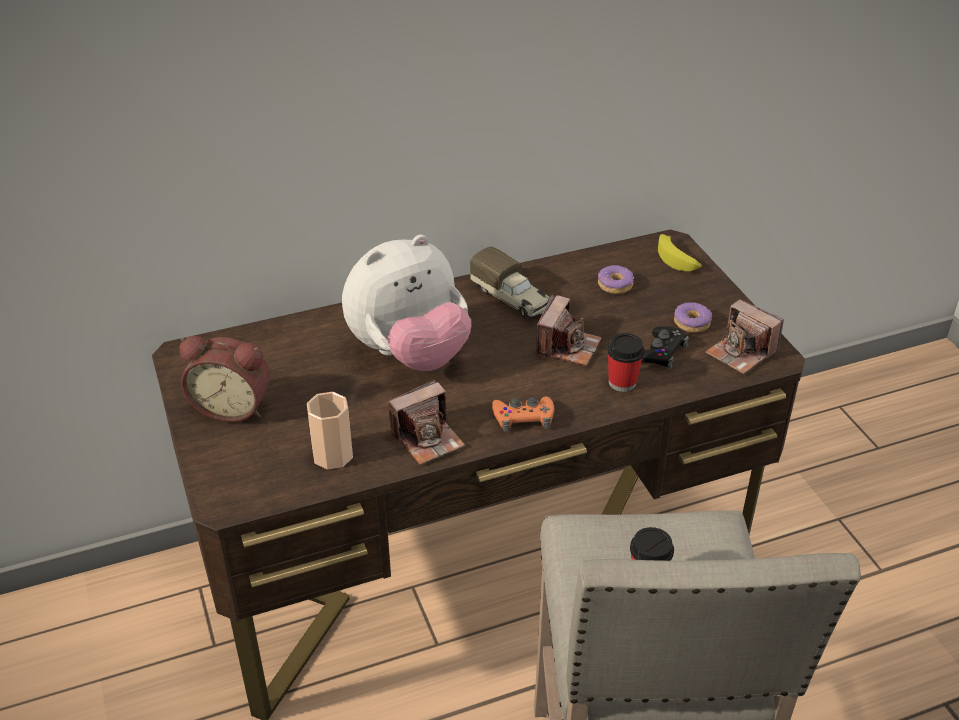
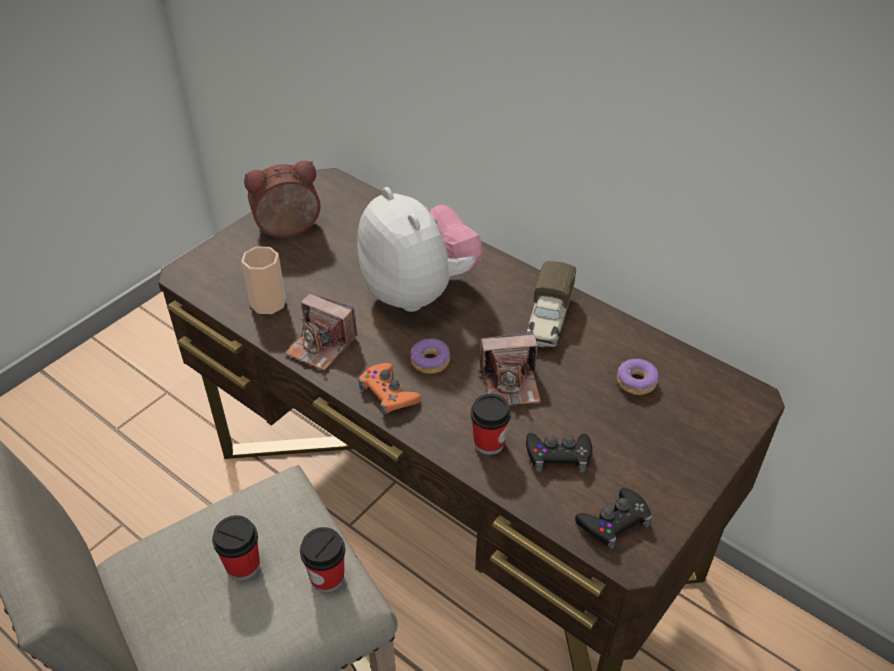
camera: 60 degrees right, 5 degrees up
(233, 406) = (289, 230): alarm clock -> alarm clock turned 90 degrees clockwise
(410, 354) = (419, 291): plush toy -> plush toy turned 150 degrees counterclockwise
(678, 260) = (728, 414): banana -> none
(692, 323) = (628, 464): donut -> donut (430, 361)
(692, 531) = (327, 577): none -> cup
(741, 352) = (614, 522): camera -> black game controller

